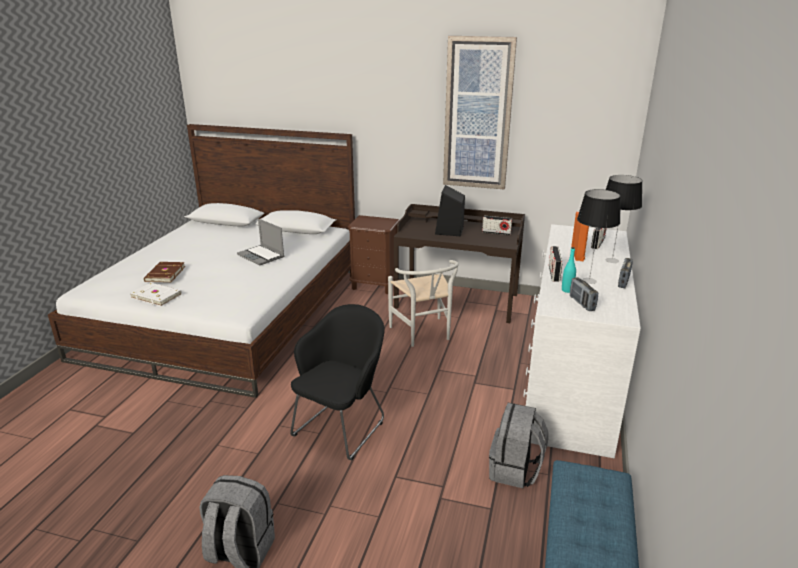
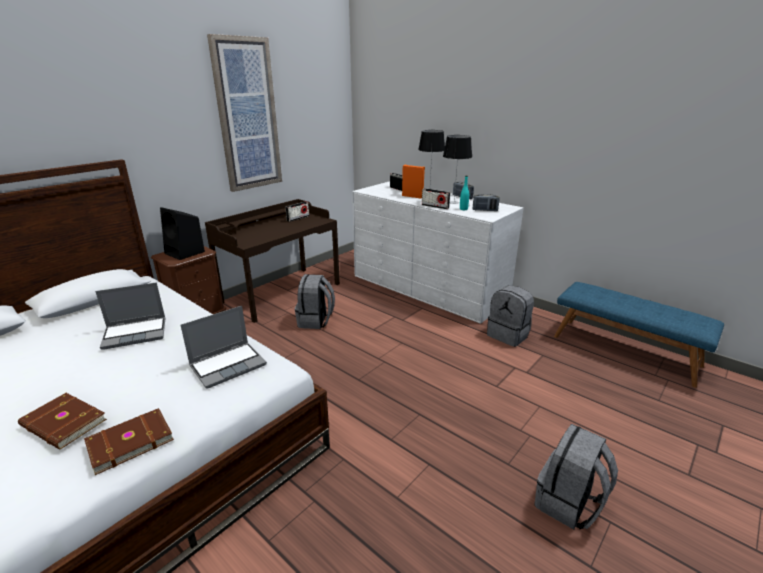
camera: 65 degrees left, 0 degrees up
(157, 296) = (129, 441): white book -> brown book
(240, 296) = (228, 365): none -> laptop
(342, 426) = (418, 398): black armchair -> none
(424, 334) = (316, 321): white chair -> grey backpack
(449, 231) = (268, 229): black speaker -> black speaker (185, 253)

